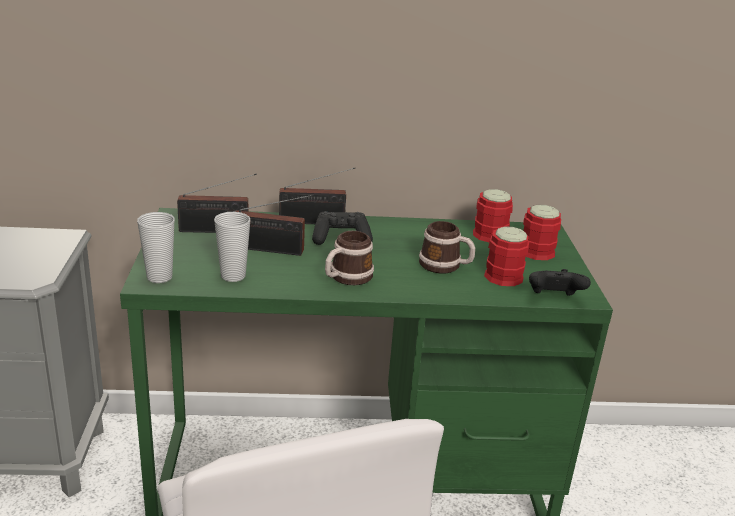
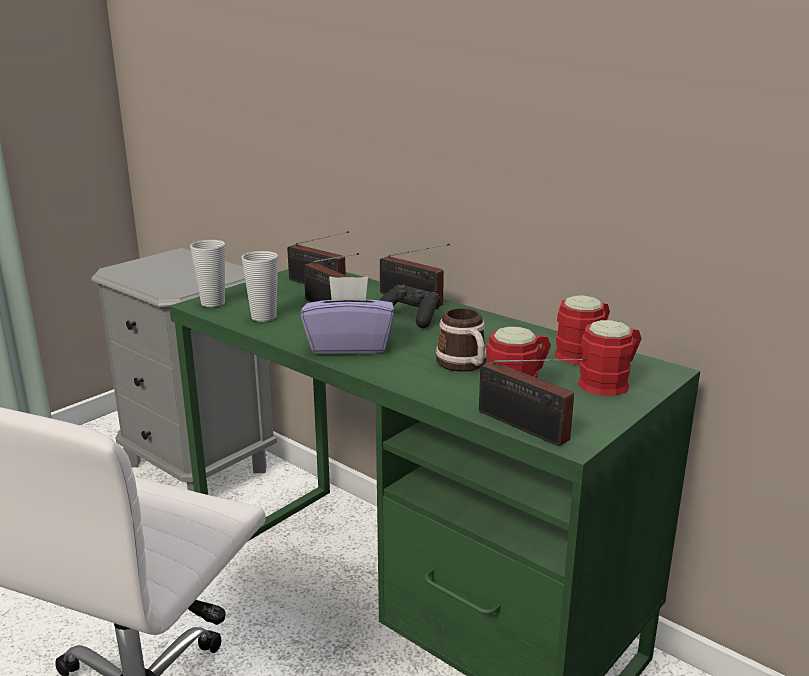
camera: 45 degrees right, 5 degrees down
(346, 278) = (349, 345): mug -> purple tissue box
(553, 298) = (526, 428): black game controller -> radio

